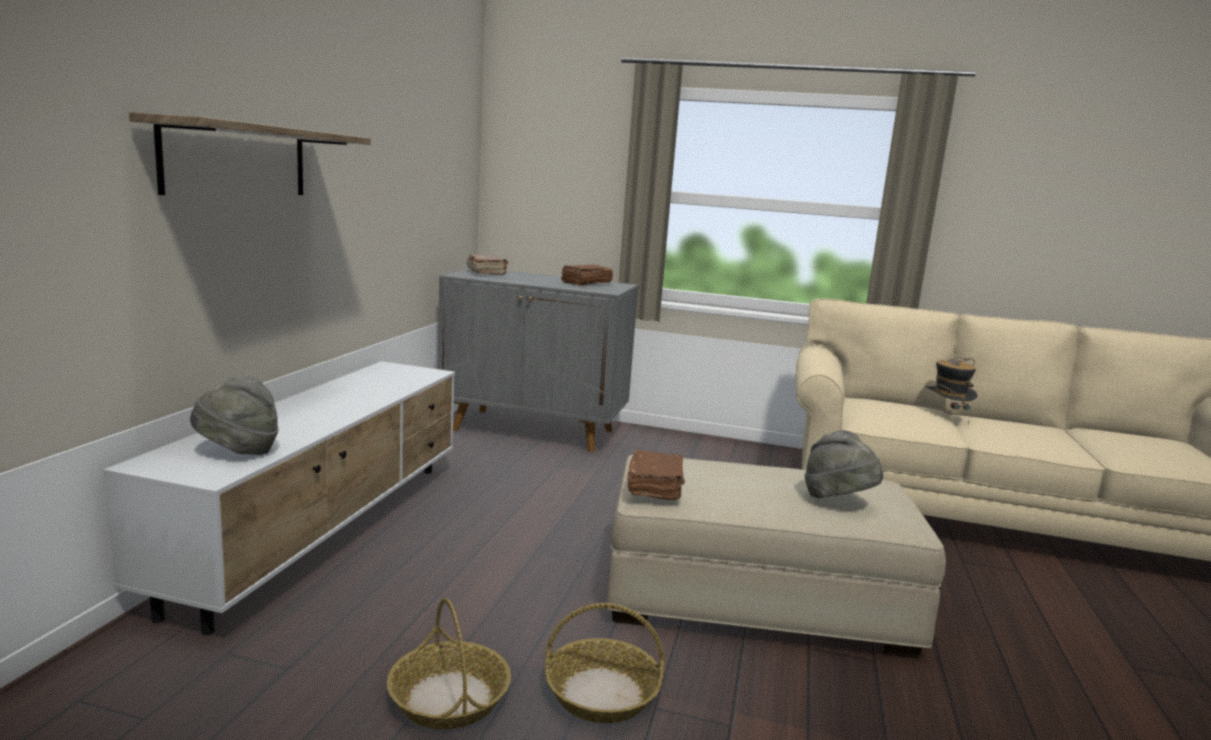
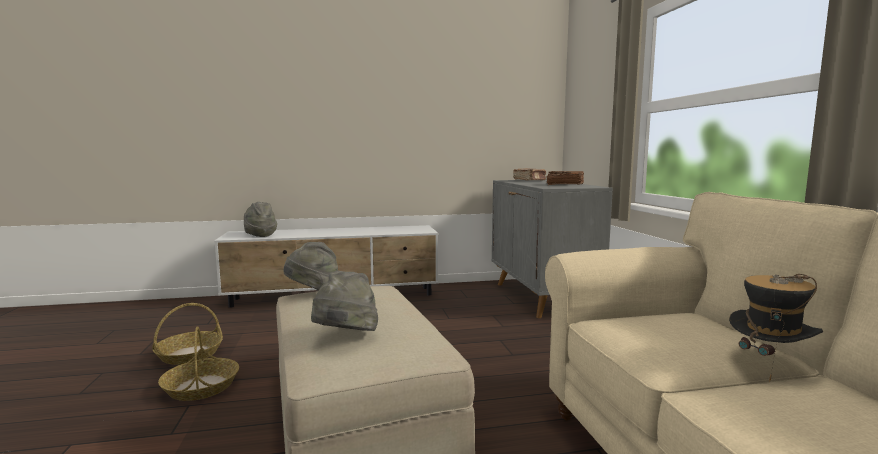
camera: 65 degrees right, 5 degrees down
(237, 160) = (309, 111): shelf -> none
(655, 488) = (313, 292): brown book -> grey hat

